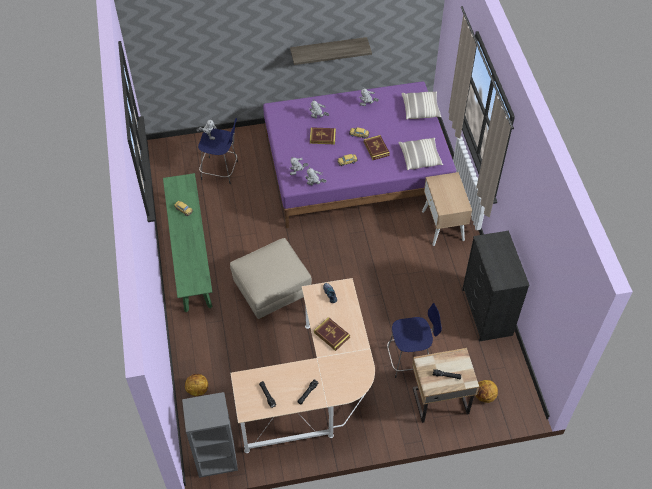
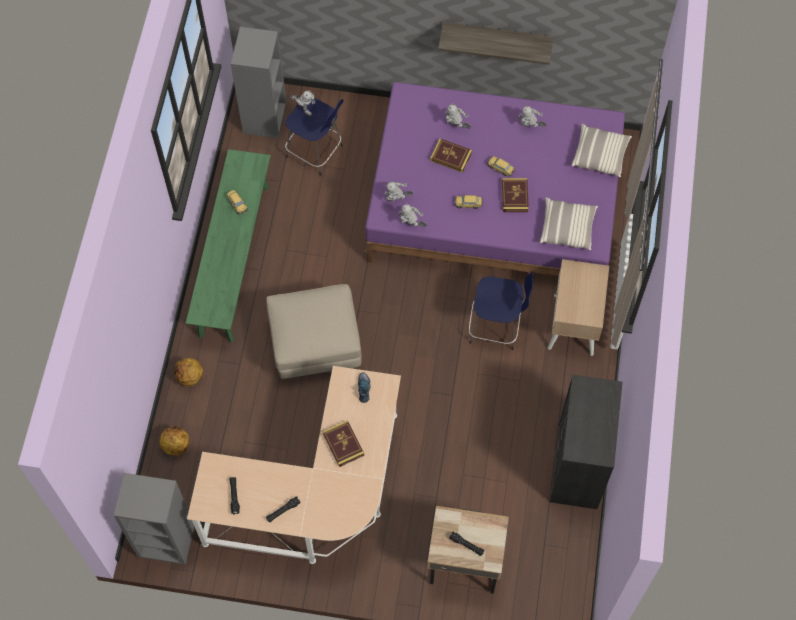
camera: 20 degrees right, 10 degrees up
(175, 159) = (264, 117): none -> grey bookcase
(409, 359) = (450, 495): blue stool -> blue stool (496, 327)
(484, 396) = (523, 577): basketball -> basketball (189, 377)

